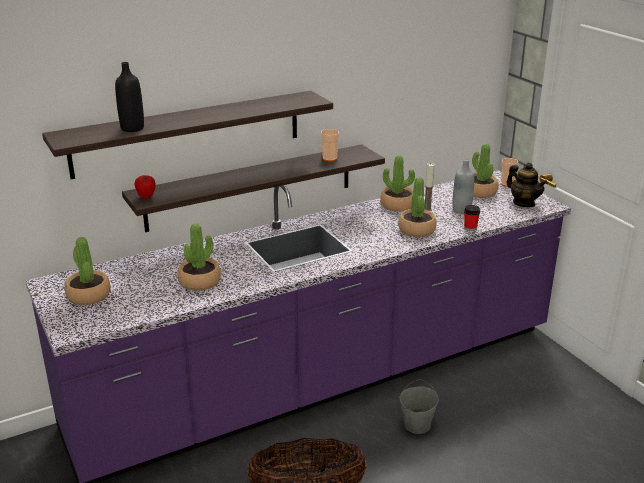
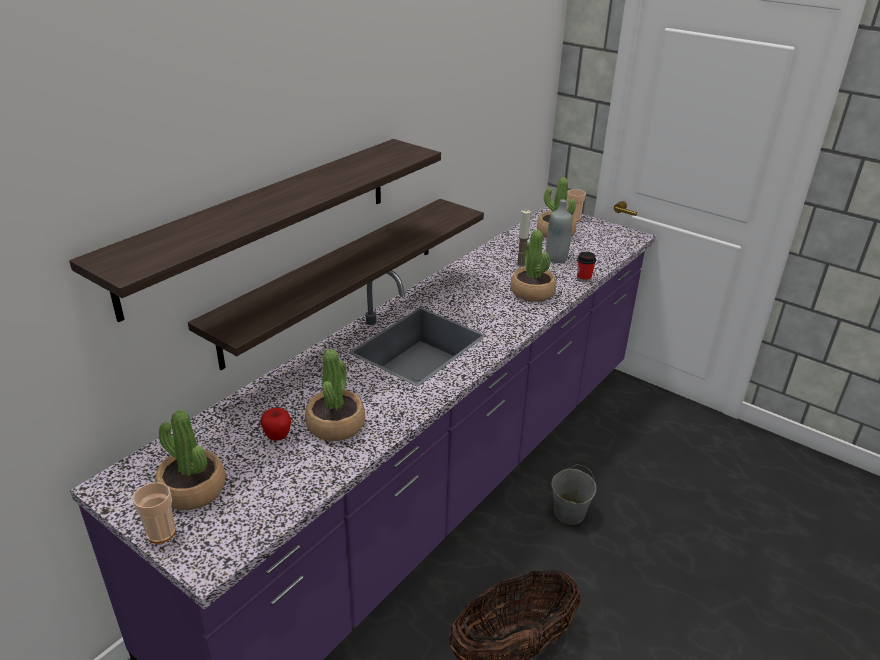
camera: 25 degrees left, 5 degrees up
(132, 128) = (213, 229): black bottle -> none
(146, 196) = (232, 323): apple -> apple (277, 437)
(329, 158) = (422, 223): cup -> cup (161, 533)
(397, 205) = (485, 265): potted plant -> none
(524, 203) = (609, 238): teapot -> none

